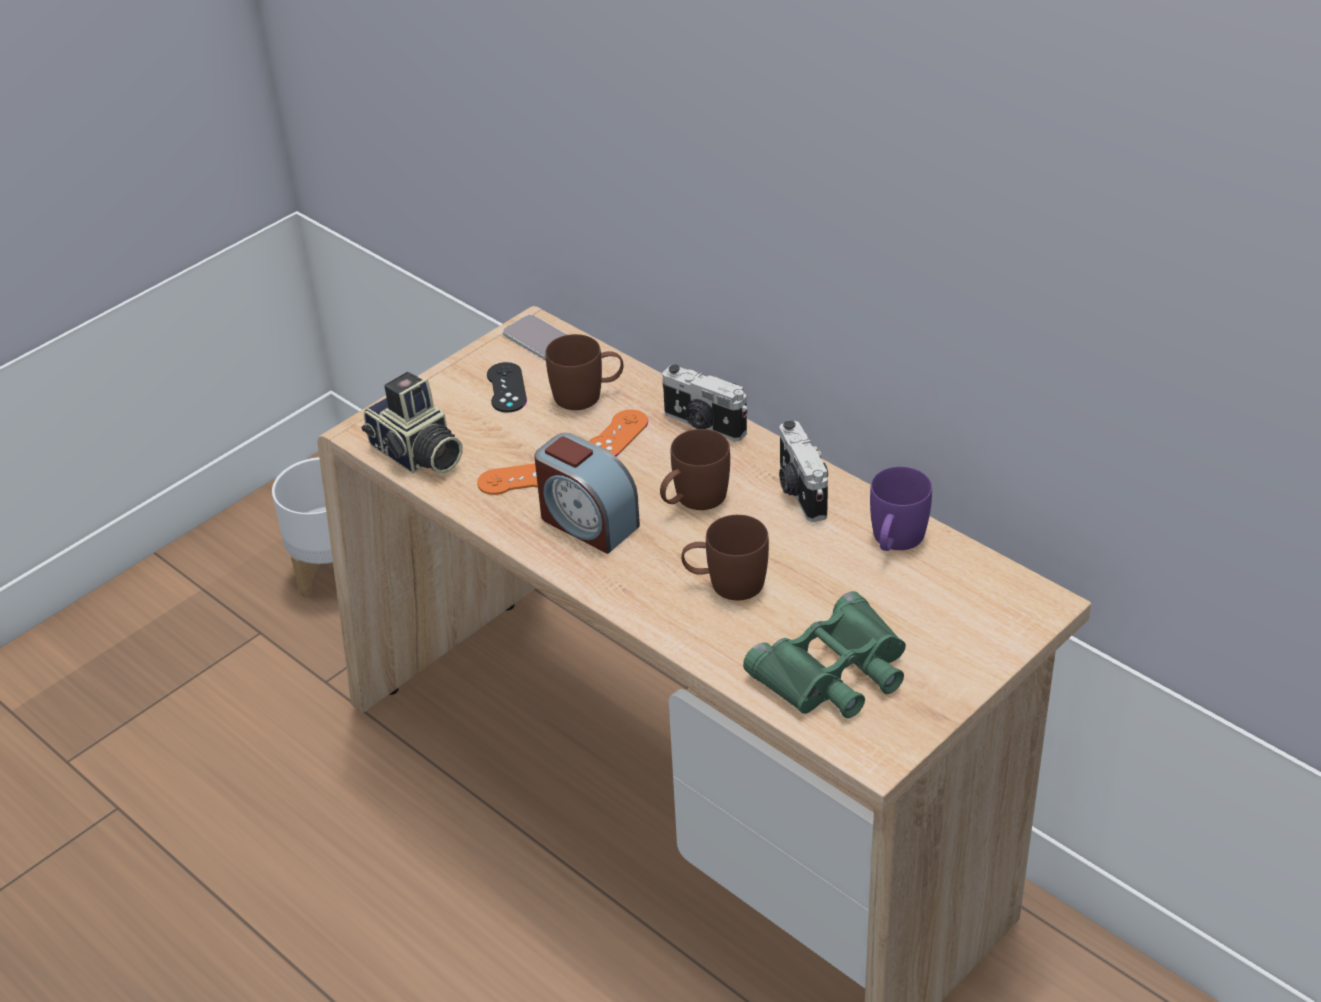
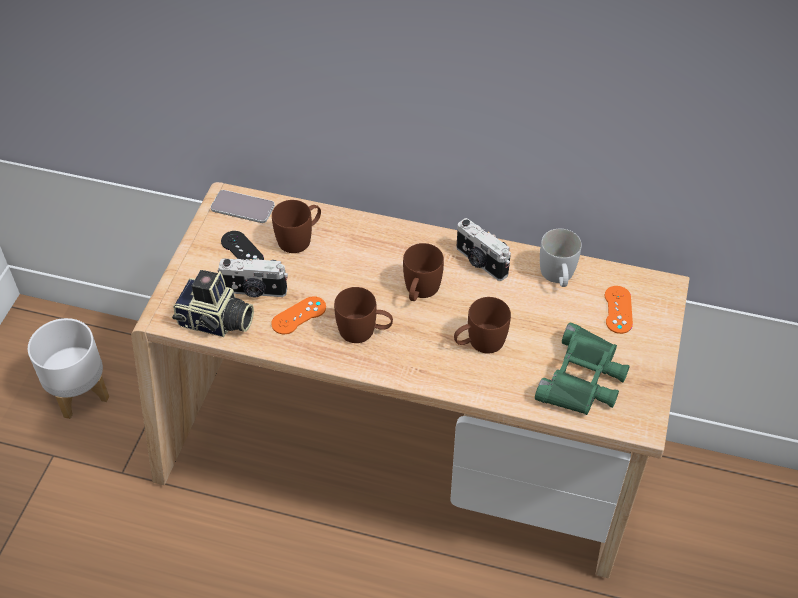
camera: 30 degrees left, 10 degrees up
(587, 522) = (364, 331): alarm clock -> brown mug
(617, 435) = (339, 261): orange game controller -> orange game controller (618, 310)
(703, 425) = (389, 235): camera -> camera (254, 291)
(895, 542) = (558, 277): purple mug -> white mug

